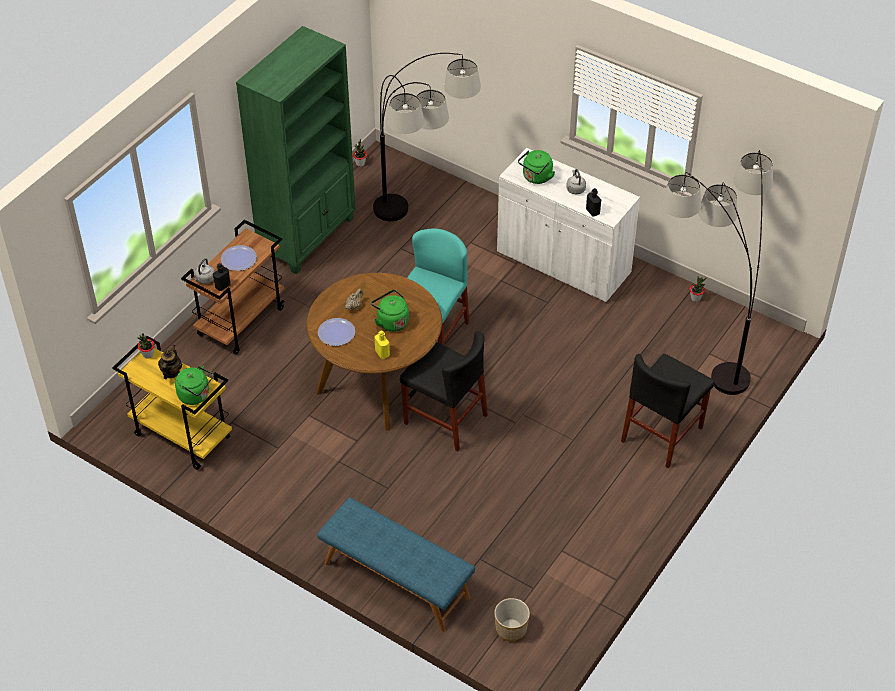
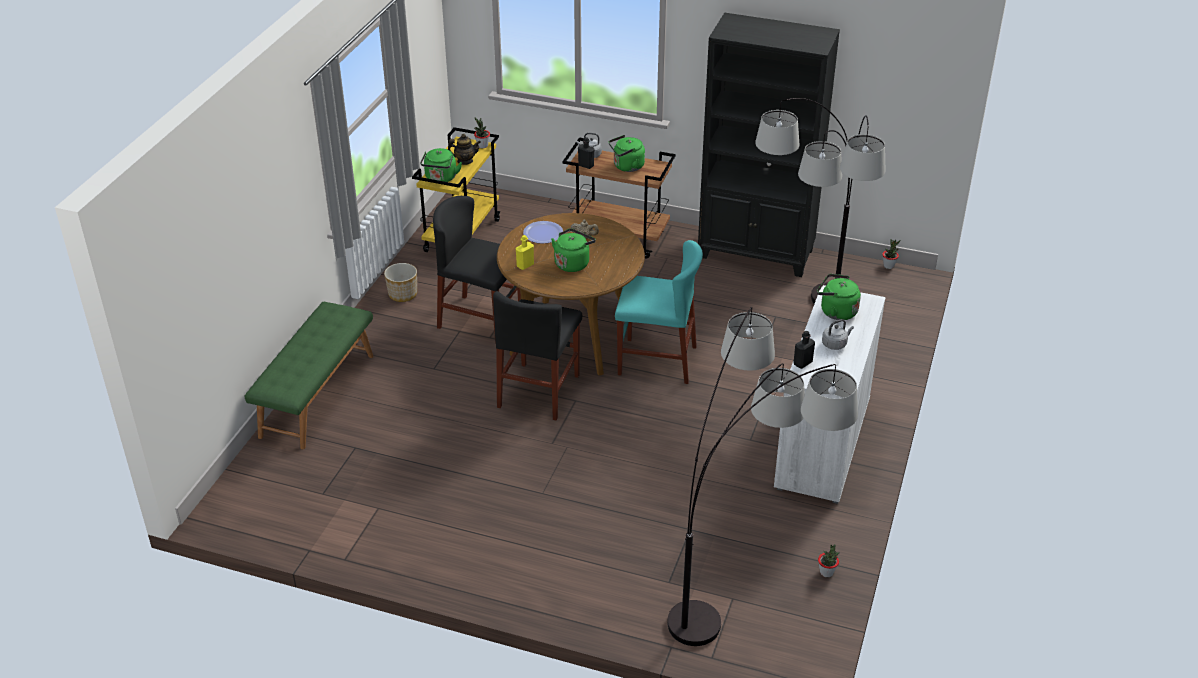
camera: 75 degrees right, 10 degrees down
(238, 259) = (627, 167): plate -> green kettle
(308, 236) = (756, 254): green bookcase -> black bookcase
(396, 581) = (317, 395): blue bench -> green bench
(511, 629) = (266, 485): planter -> planter (402, 294)
(662, 434) = (576, 570): black chair -> black chair (481, 319)

